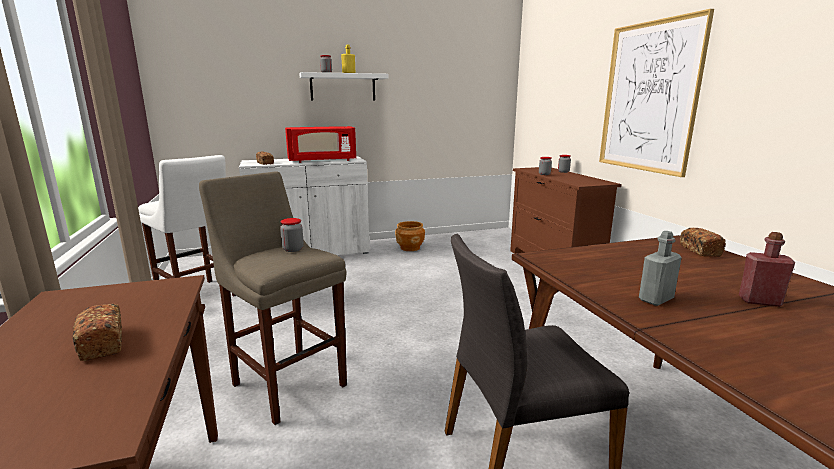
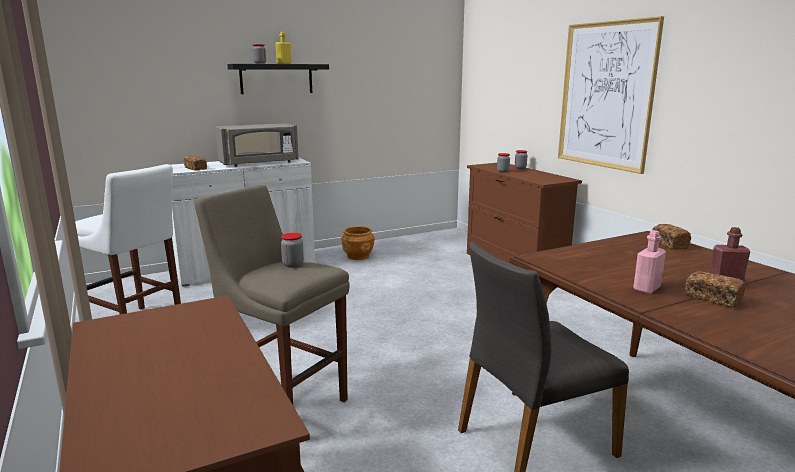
camera: 10 degrees left, 0 degrees up
(102, 343) = (193, 361): bread -> bread (712, 298)
(322, 161) = (259, 163): red microwave -> grey microwave
(343, 87) = (276, 79): white shelf -> black shelf
(656, 299) = (646, 289): grey bottle -> pink bottle

